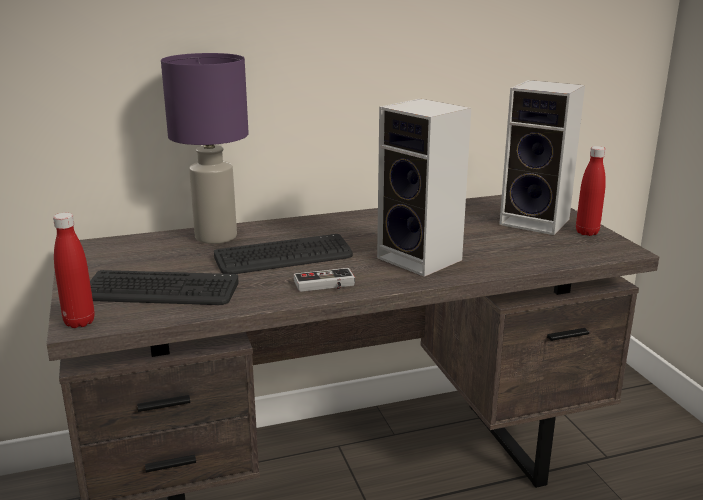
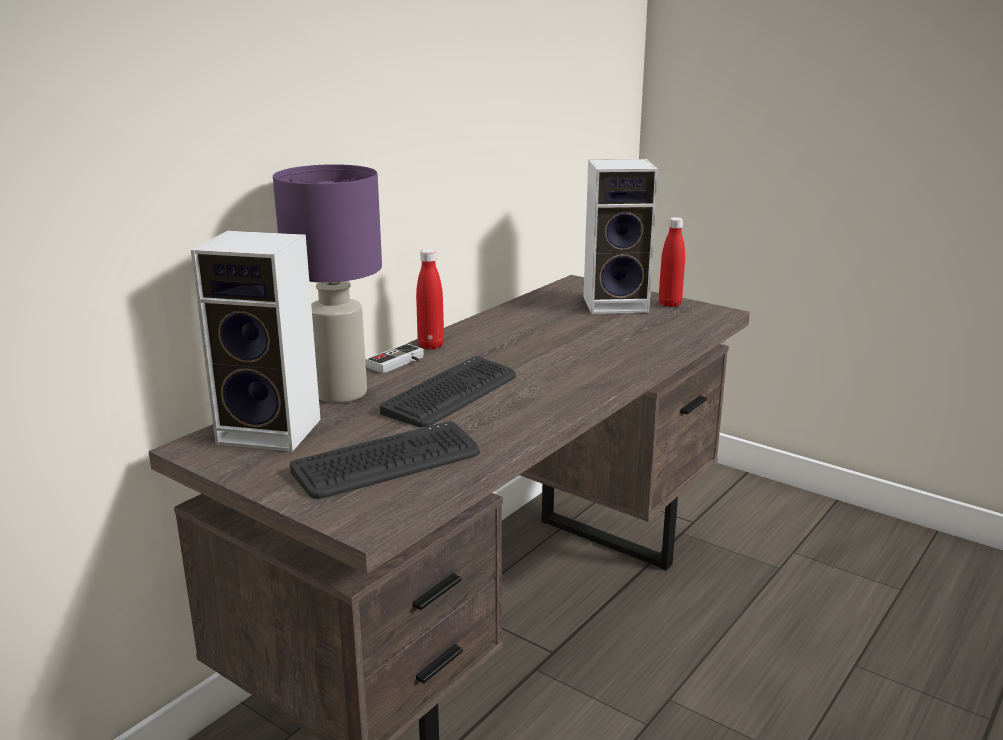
camera: 35 degrees left, 0 degrees up
(79, 322) = (360, 520): red bottle -> red bottle (431, 345)
(325, 286) = (541, 409): game controller -> game controller (399, 363)
(423, 259) = (582, 361): speaker -> speaker (274, 431)

